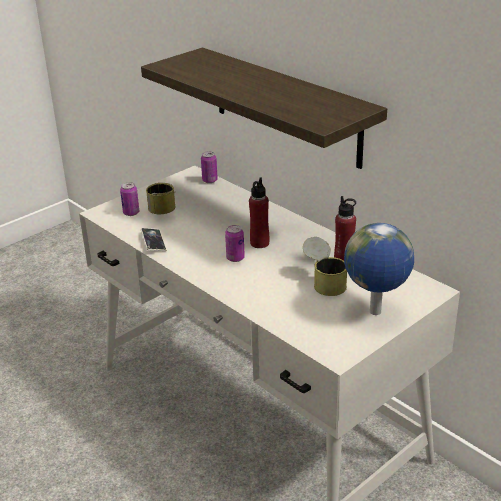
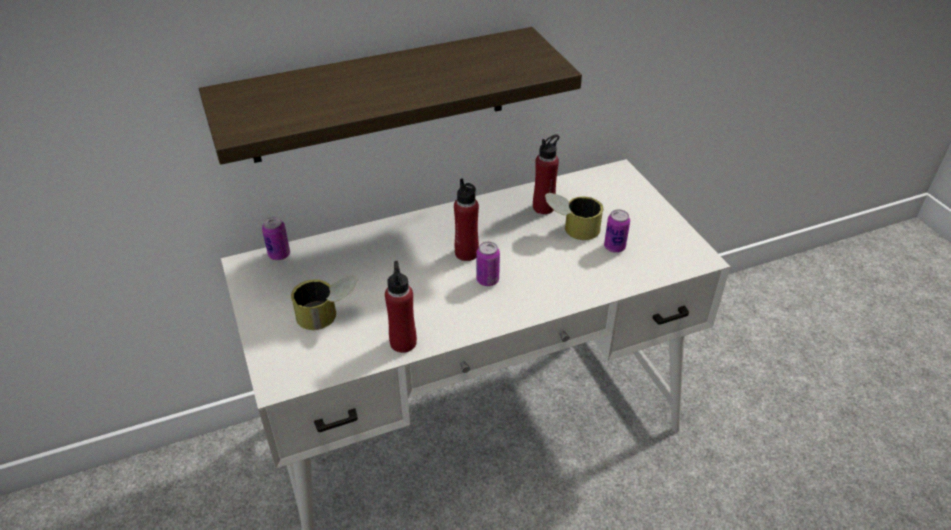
camera: 70 degrees left, 10 degrees up
(131, 213) = (306, 349): can -> can (614, 247)
(153, 242) = (403, 342): phone -> red bottle
(375, 312) = (640, 214): globe -> none

